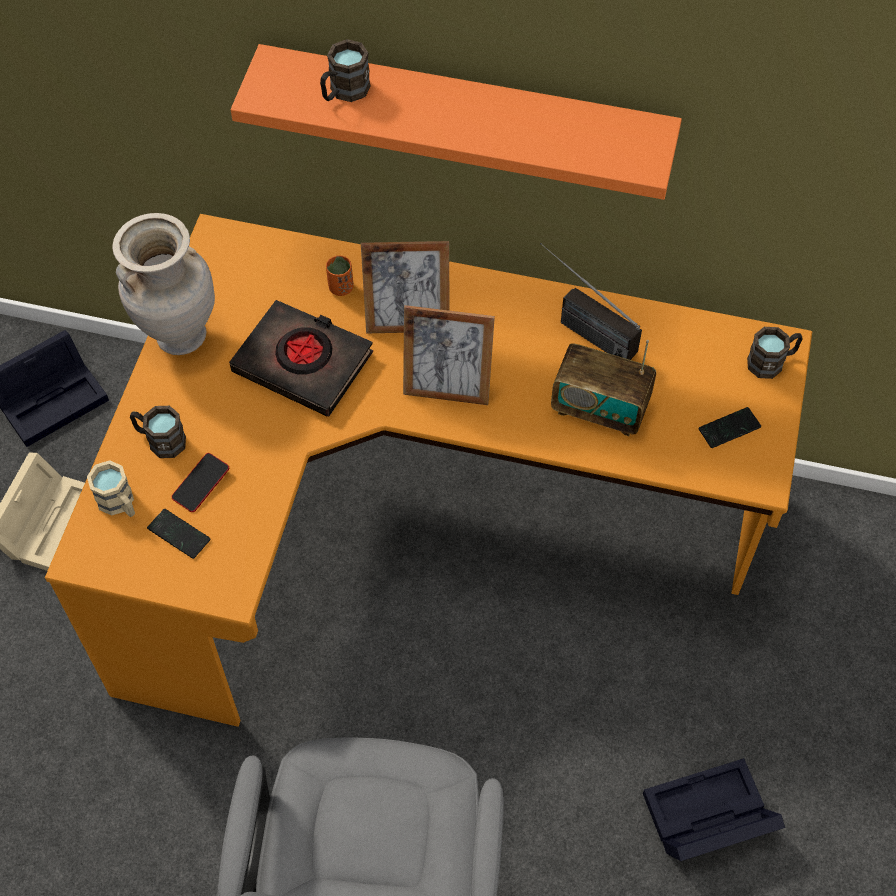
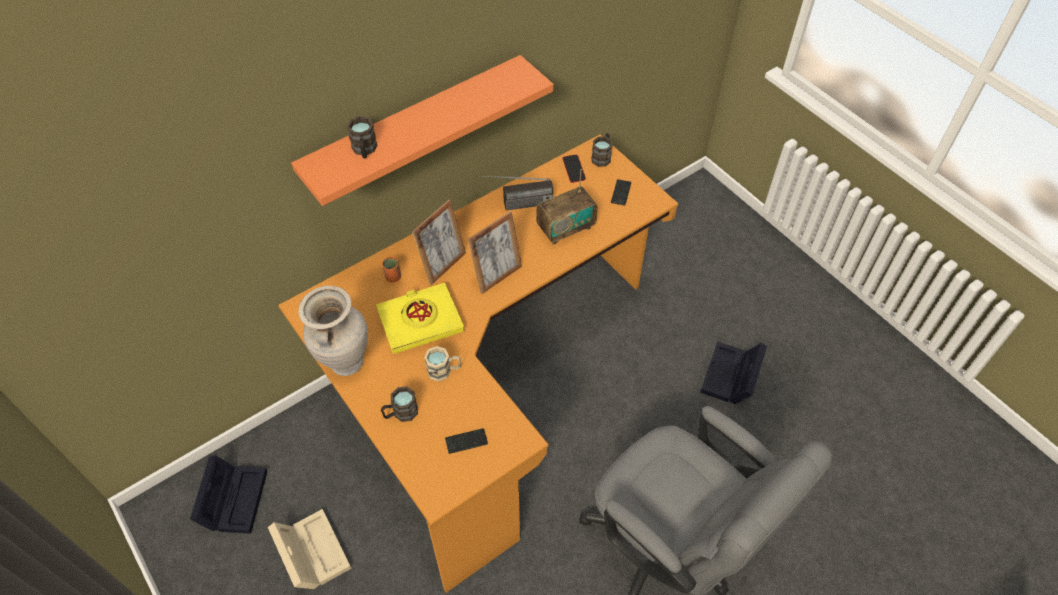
camera: 50 degrees left, 5 degrees down
(120, 504) = (421, 457): beige mug -> beige mug (444, 370)
(201, 485) = (446, 412): phone -> phone (573, 170)
(303, 363) = (420, 321): black book -> yellow book

